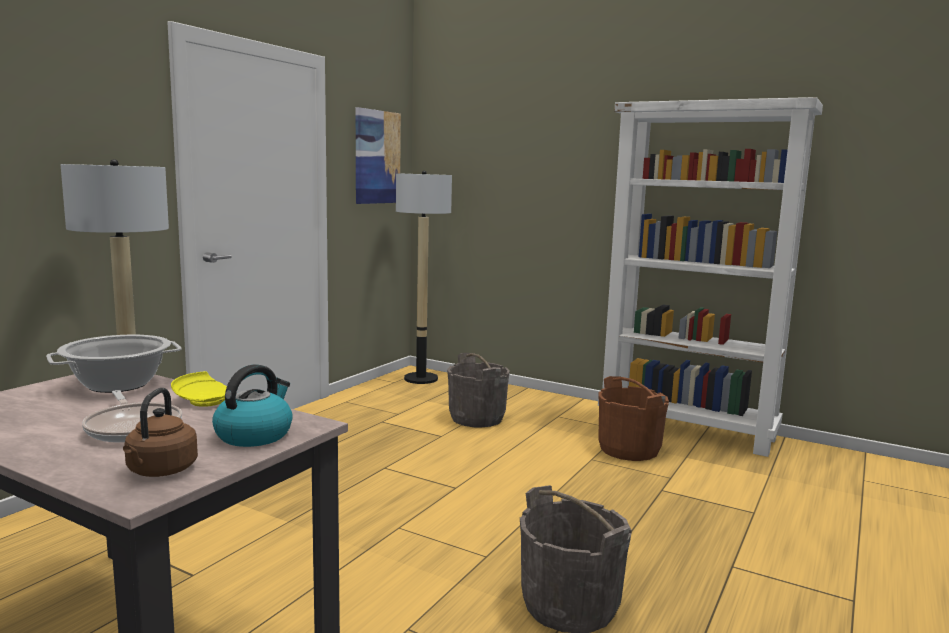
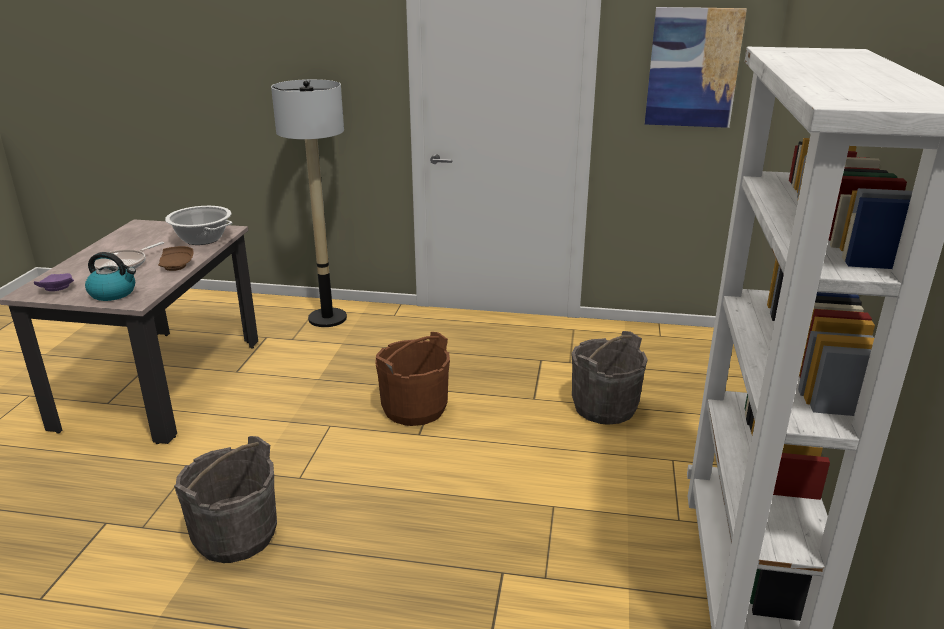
camera: 70 degrees right, 15 degrees up
(160, 471) = (56, 288): brown kettle -> purple plate
(204, 400) = (177, 265): yellow plate -> brown plate
(421, 379) = (691, 346): floor lamp -> none
(629, 449) = (610, 533): brown bucket -> brown bucket (414, 409)

